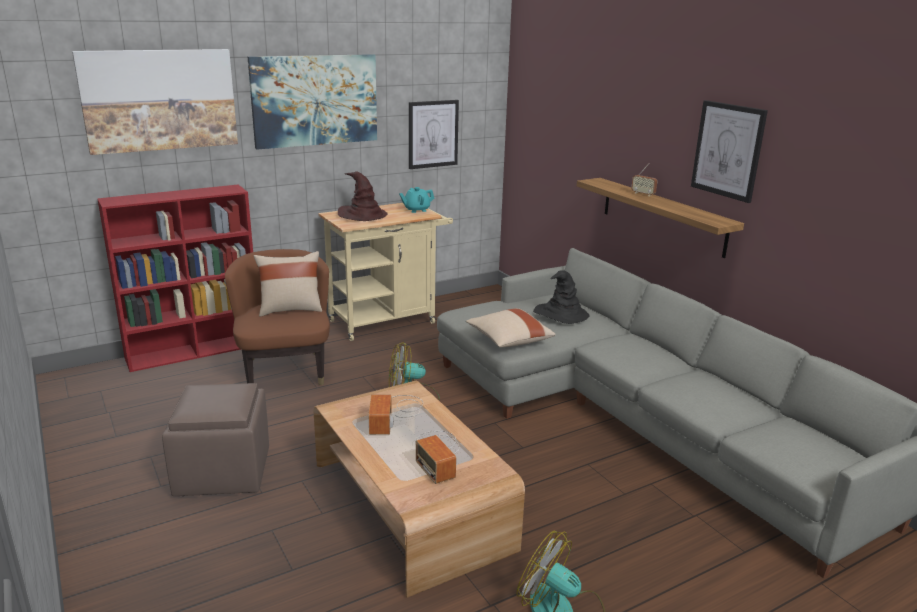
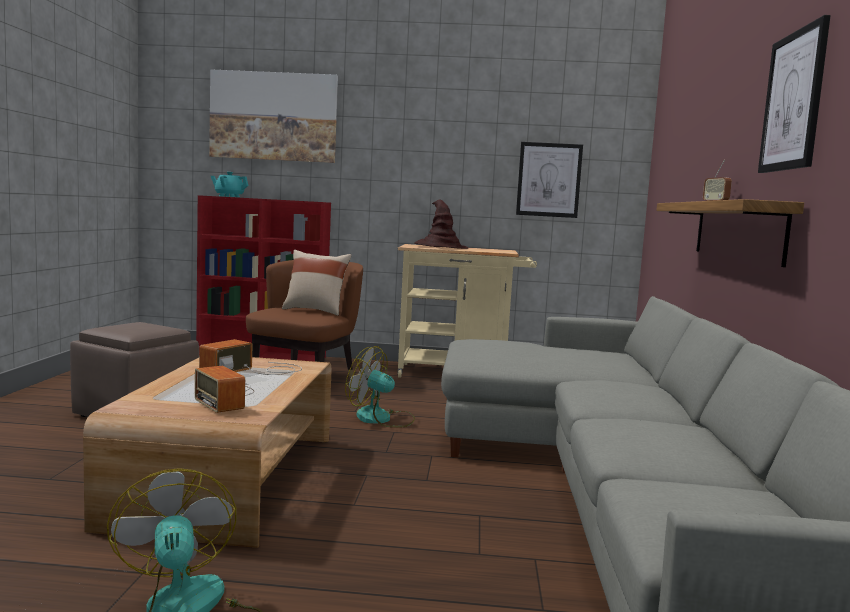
camera: 35 degrees right, 15 degrees down
(315, 100) = (417, 130): picture -> none
(416, 210) = (503, 251): turquoise teapot -> turquoise teapot (229, 196)
(438, 454) = (226, 396): radio -> radio turned 45 degrees counterclockwise
(509, 340) = (480, 359): beige pillow -> none
(560, 315) = (582, 357): black hat -> none

